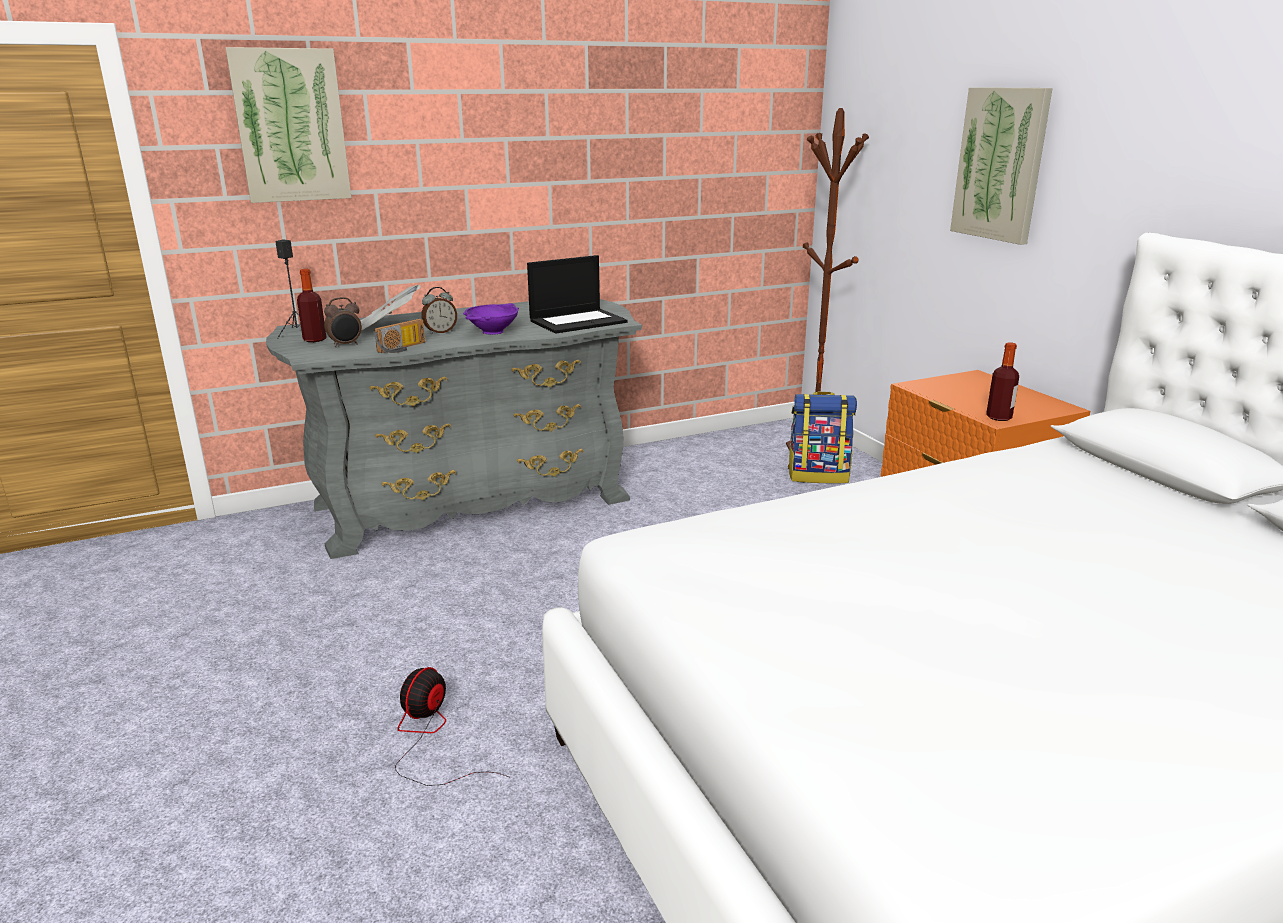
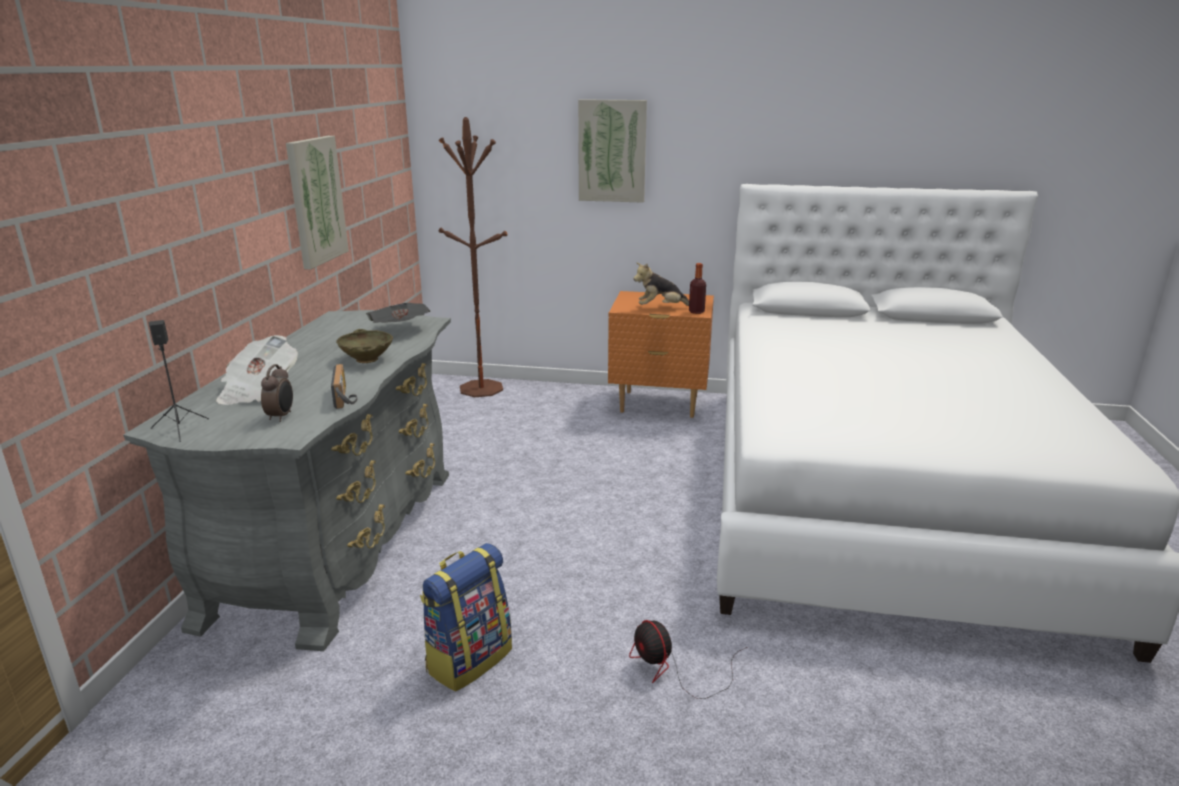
camera: 55 degrees left, 0 degrees up
(291, 126) = (91, 181): picture -> picture (316, 201)
(314, 340) = (229, 426): bottle -> none
(440, 332) = (324, 375): alarm clock -> none
(492, 332) = (367, 359): purple bowl -> beige bowl
(578, 321) = (400, 330): laptop -> newspaper
(818, 475) = (521, 403): backpack -> backpack (469, 659)
(966, 399) = (660, 308): none -> plush toy

